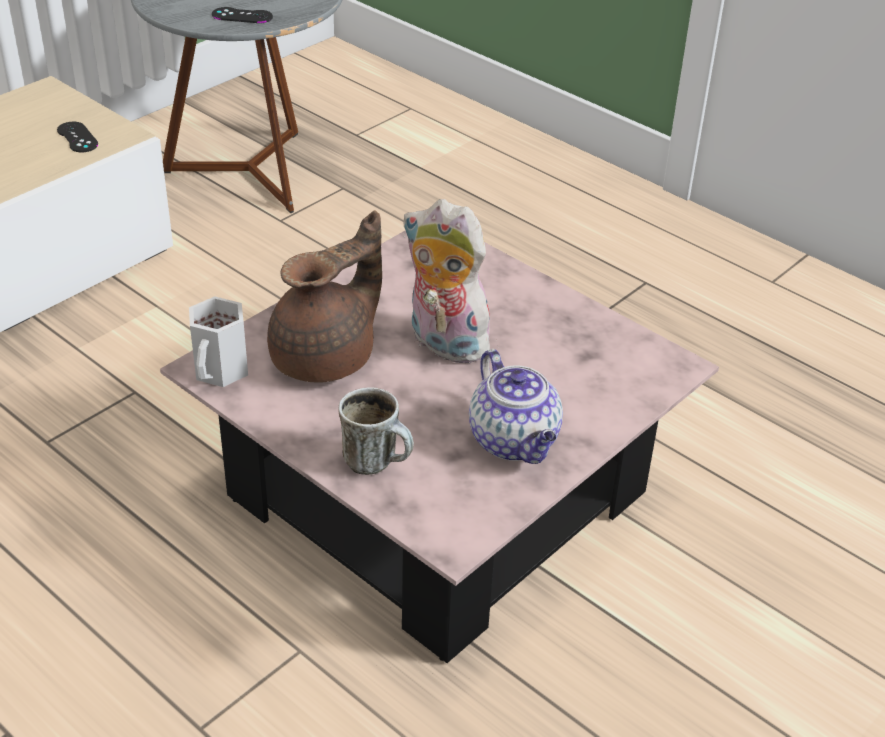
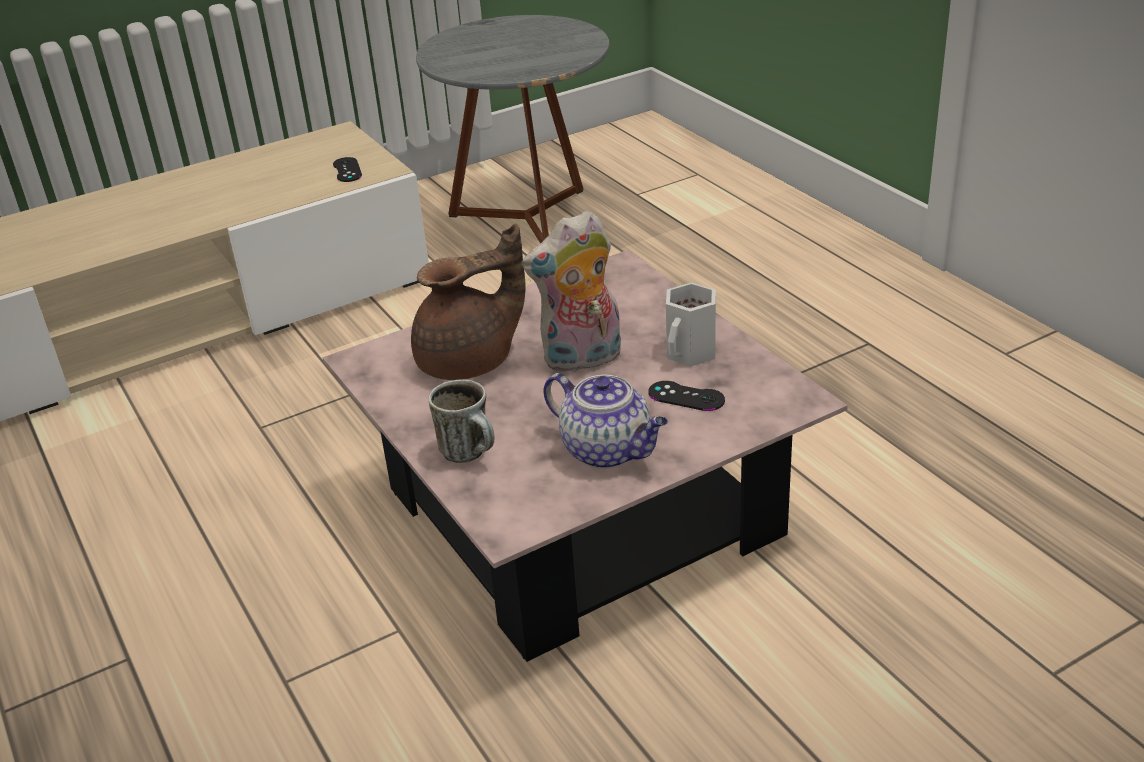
camera: 20 degrees right, 5 degrees down
(222, 370) = (373, 363): white mug -> white mug (691, 352)
(242, 16) = (503, 68): black game controller -> black game controller (686, 396)
(443, 344) = (582, 360): plush toy -> plush toy turned 75 degrees counterclockwise
(515, 442) = (608, 450): teapot -> teapot turned 45 degrees counterclockwise

